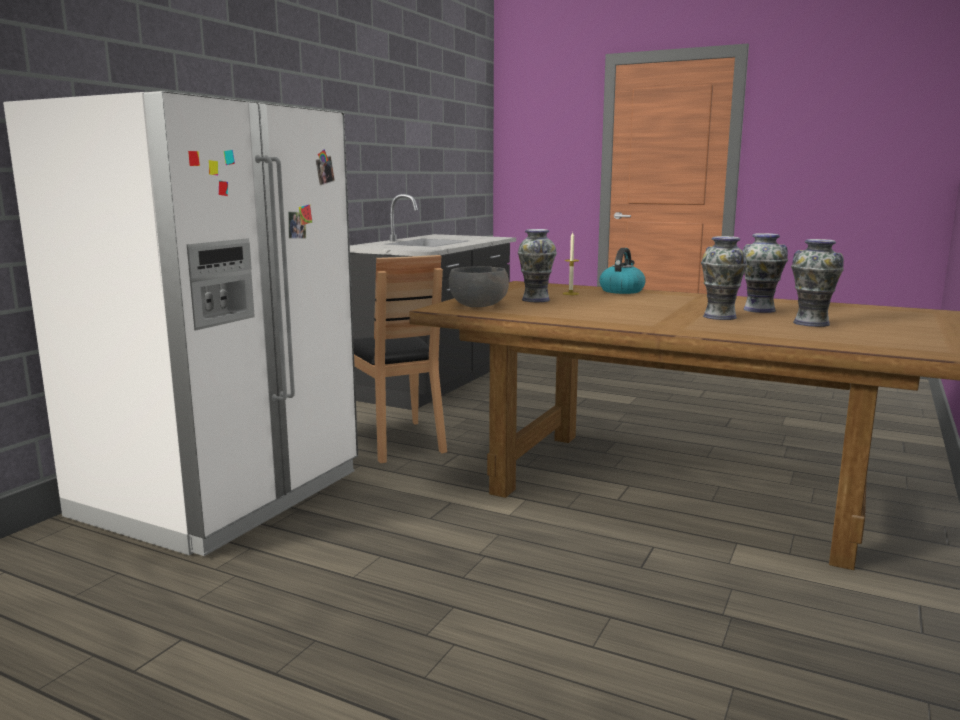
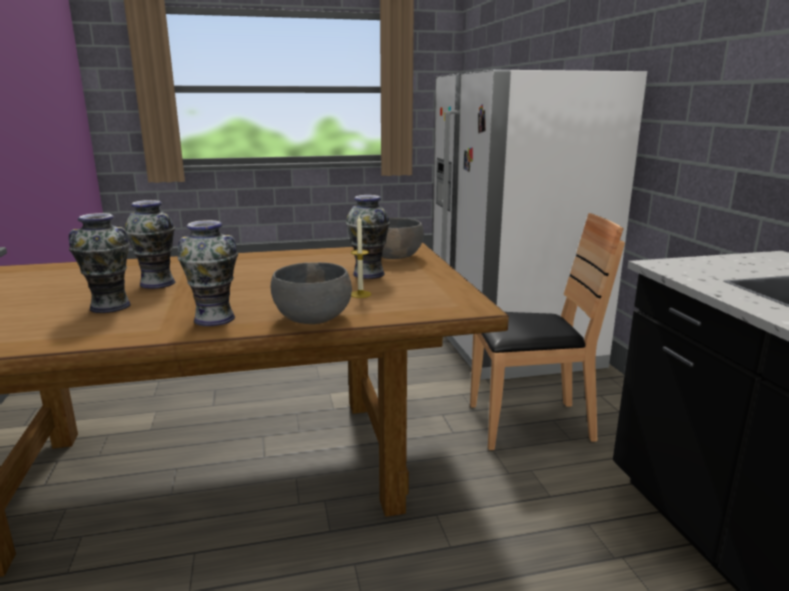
camera: 140 degrees right, 5 degrees up
(396, 441) = (529, 424): brown chair -> brown chair turned 150 degrees clockwise
(621, 291) = (313, 317): kettle -> grey bowl
(811, 323) = (61, 291): vase -> vase (214, 318)

